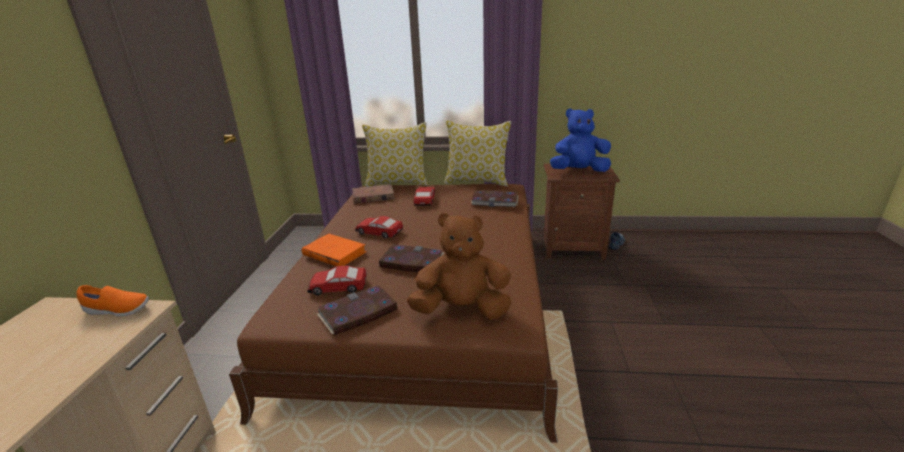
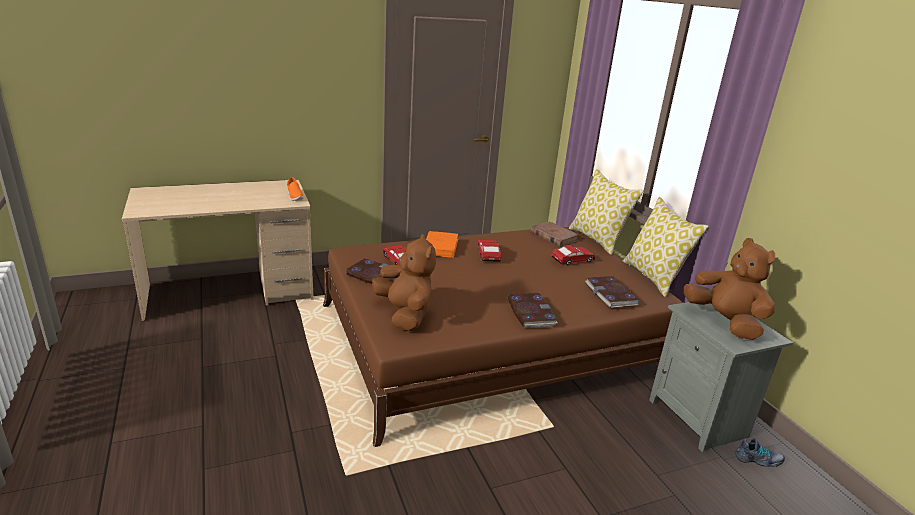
camera: 60 degrees right, 0 degrees up
(411, 262) = (453, 278): book -> book (530, 312)
(572, 247) = (699, 418): brown nightstand -> grey nightstand
(578, 171) = (724, 322): blue plush toy -> brown plush toy

